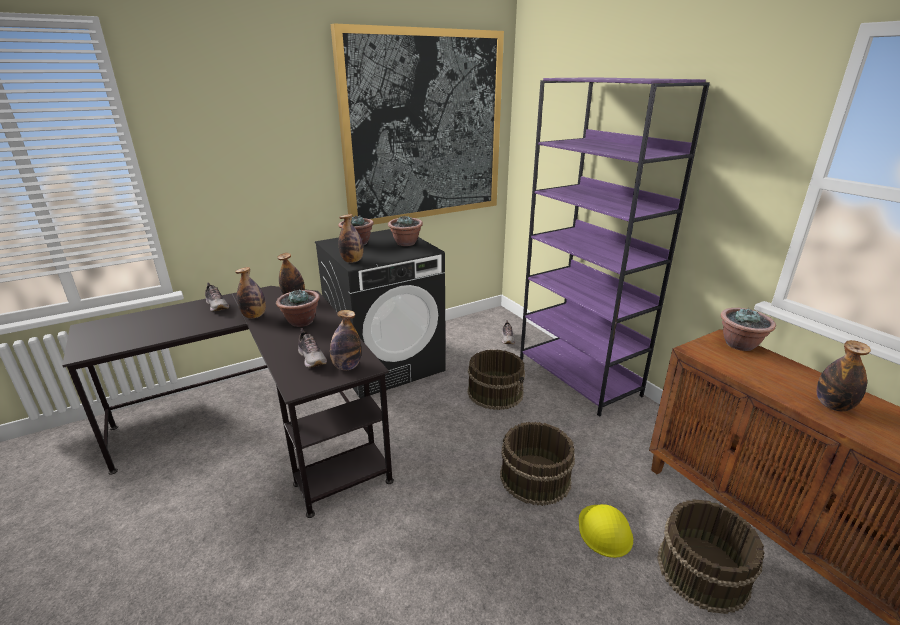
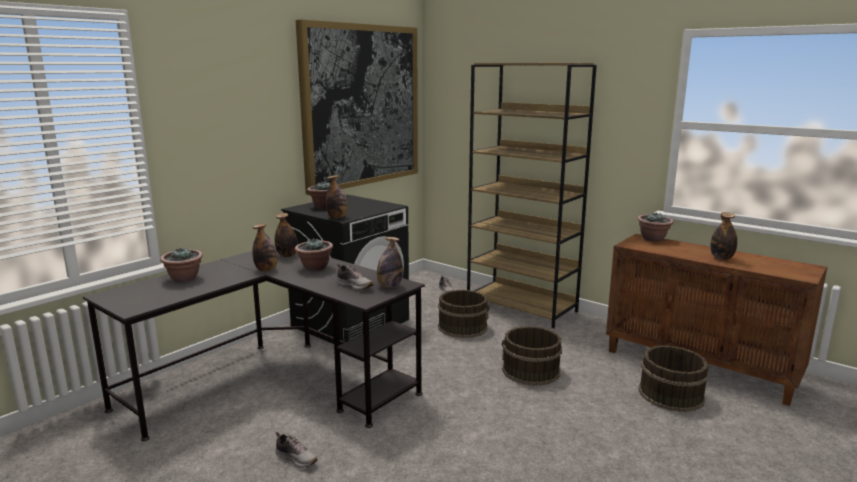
camera: 20 degrees left, 10 degrees down
(217, 306) = (219, 268): shoe -> shoe (296, 458)
(406, 243) = (367, 203): potted plant -> potted plant (184, 279)
(578, 376) = (522, 307): purple bookcase -> brown bookcase
(604, 530) = (598, 388): yellow hard hat -> none

